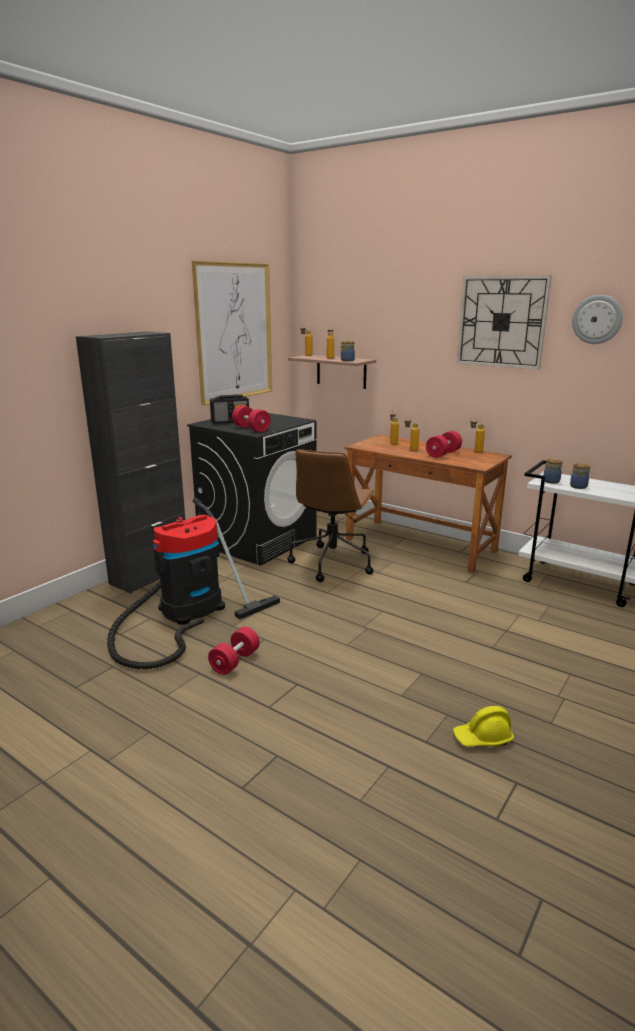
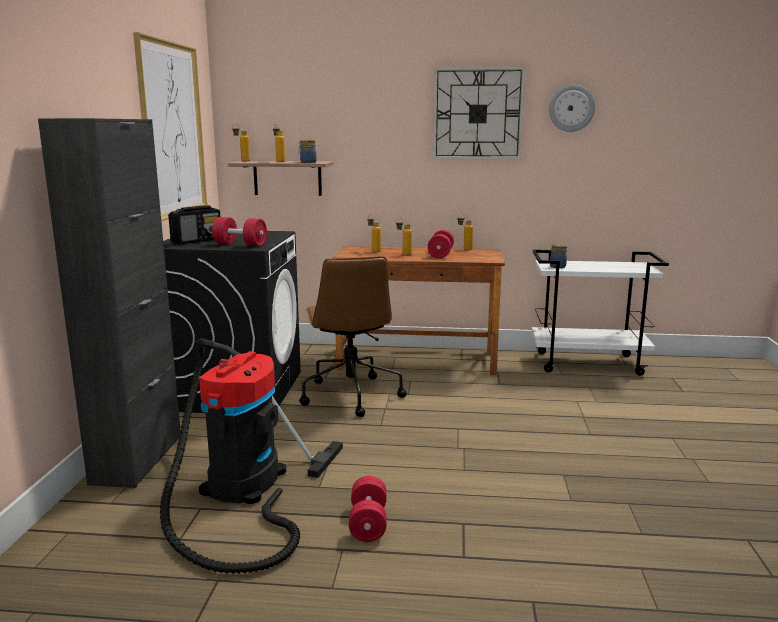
camera: 30 degrees left, 5 degrees down
(483, 738) = (679, 513): yellow hard hat -> none
(578, 486) = (584, 267): jar -> none

